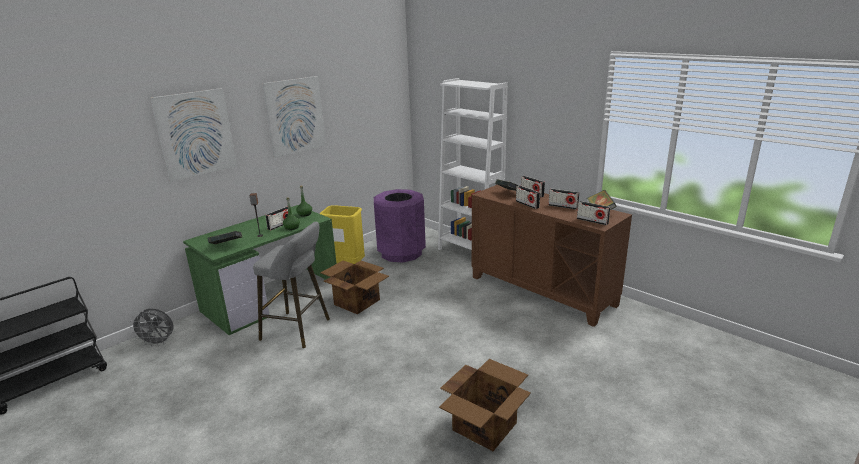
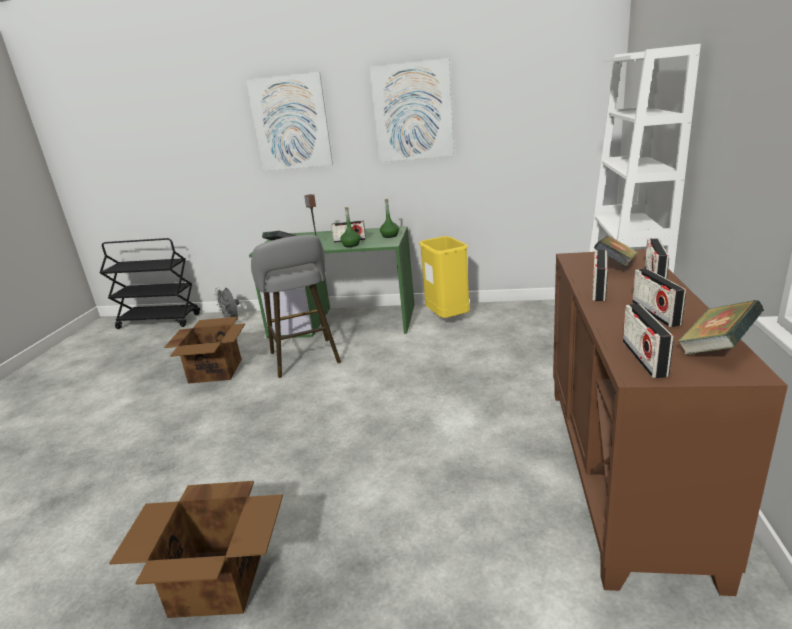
camera: 55 degrees right, 0 degrees up
(356, 302) = (389, 358): cardboard box -> cardboard box (216, 370)
(401, 253) = (526, 327): purple trash can -> none

